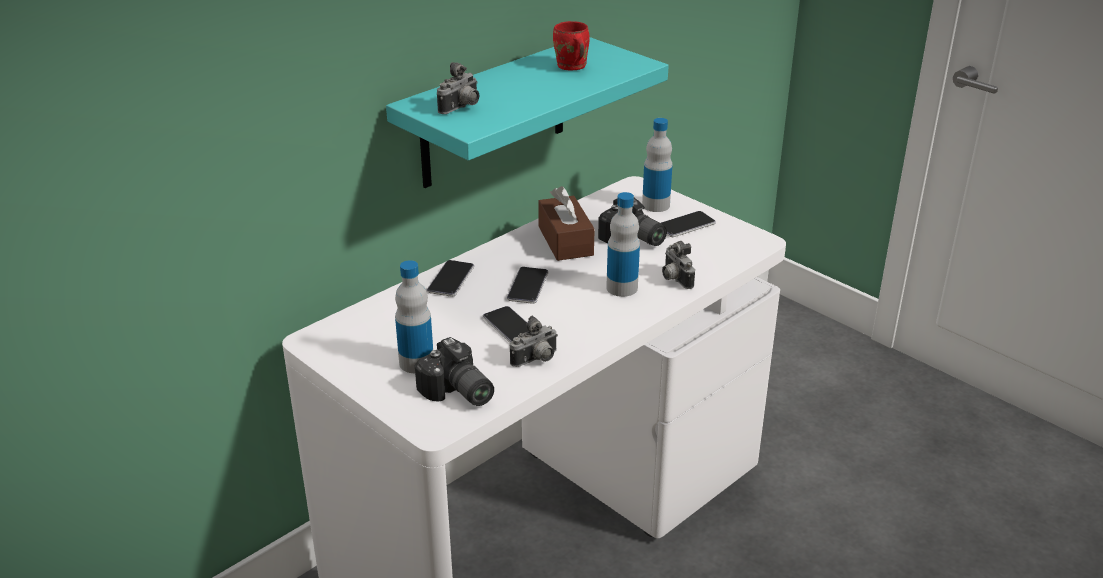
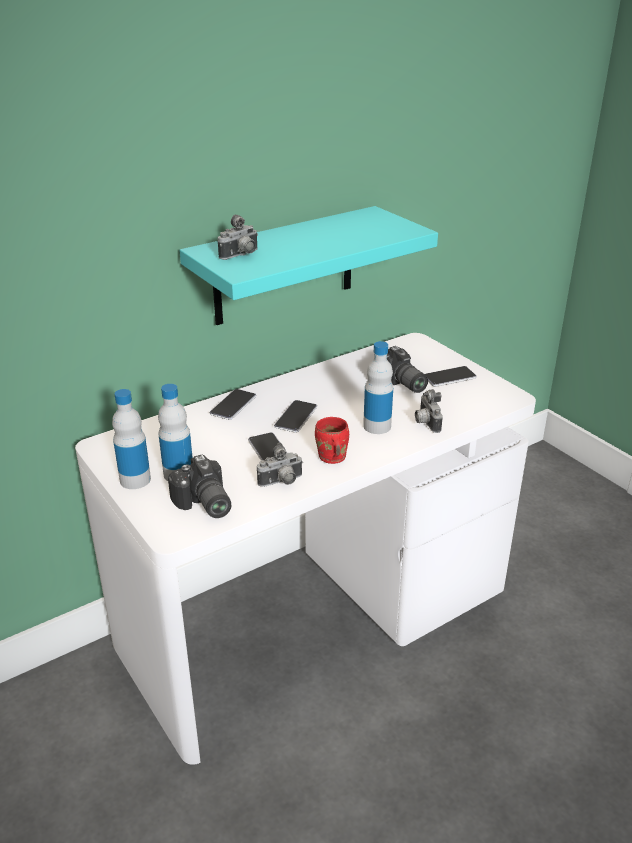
camera: 10 degrees right, 0 degrees up
(565, 241) = (341, 381): brown tissue box -> none
(570, 67) = (350, 229): red mug -> red mug (331, 458)
(656, 205) = (428, 358): bottle -> bottle (135, 480)

